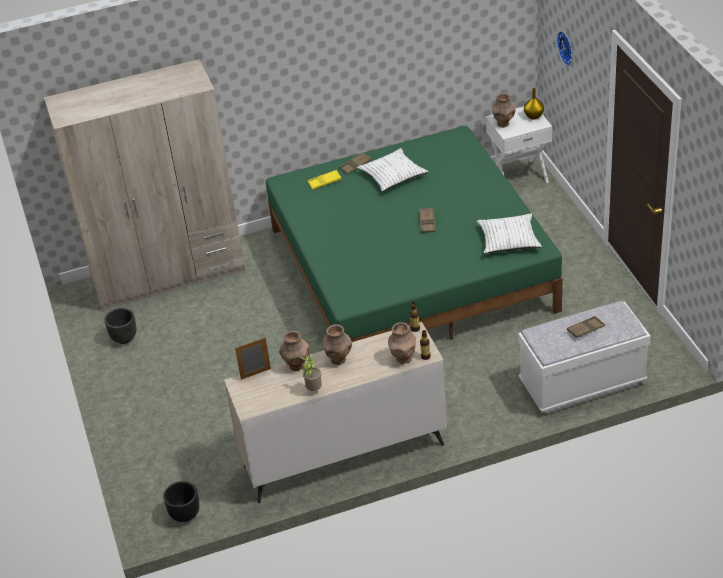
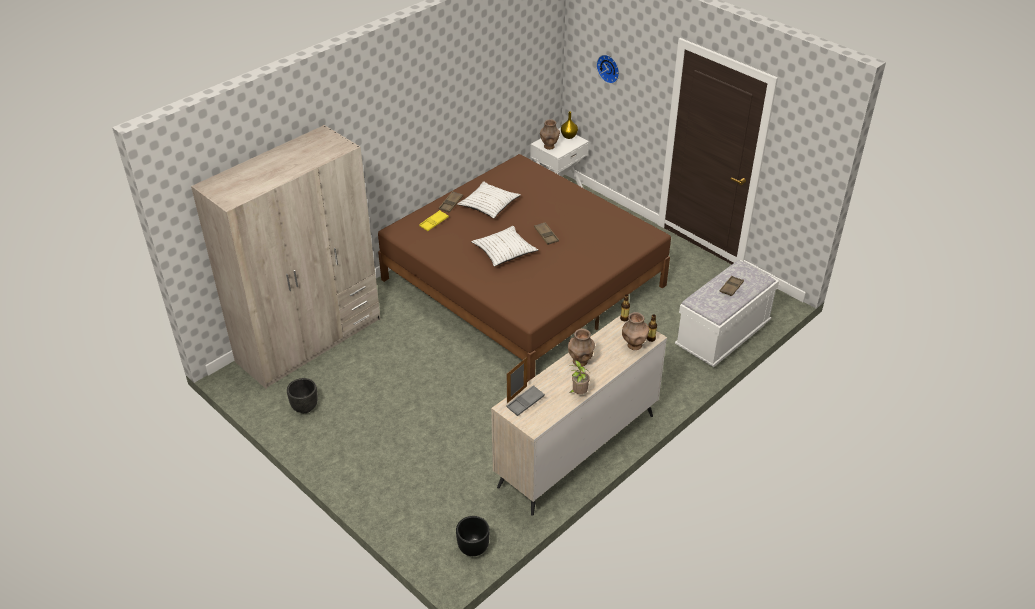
camera: 30 degrees left, 0 degrees up
(257, 384) = (525, 403): none -> grey tray
(296, 366) = (548, 377): brown vase -> none
(411, 269) = (524, 282): green bed -> brown bed
(508, 240) = (622, 233): white pillow -> white pillow (504, 251)

